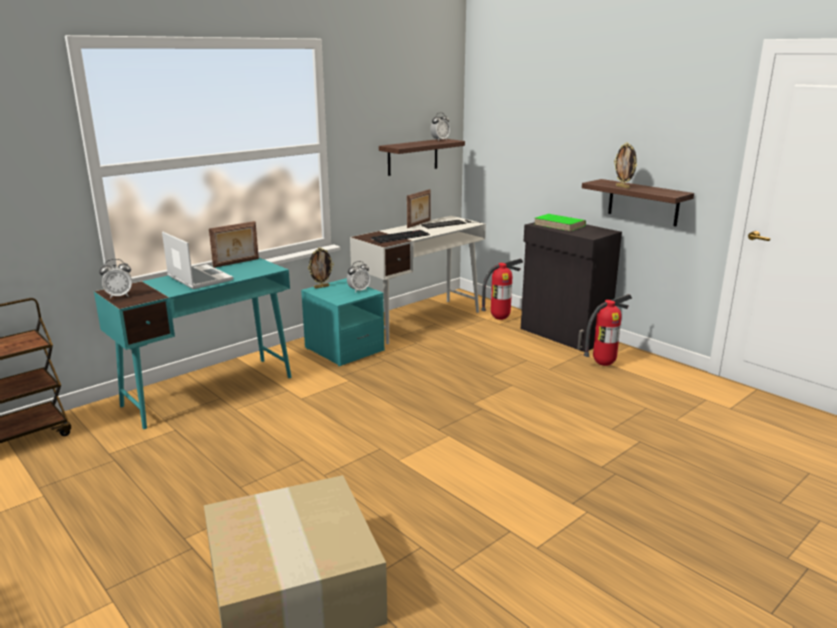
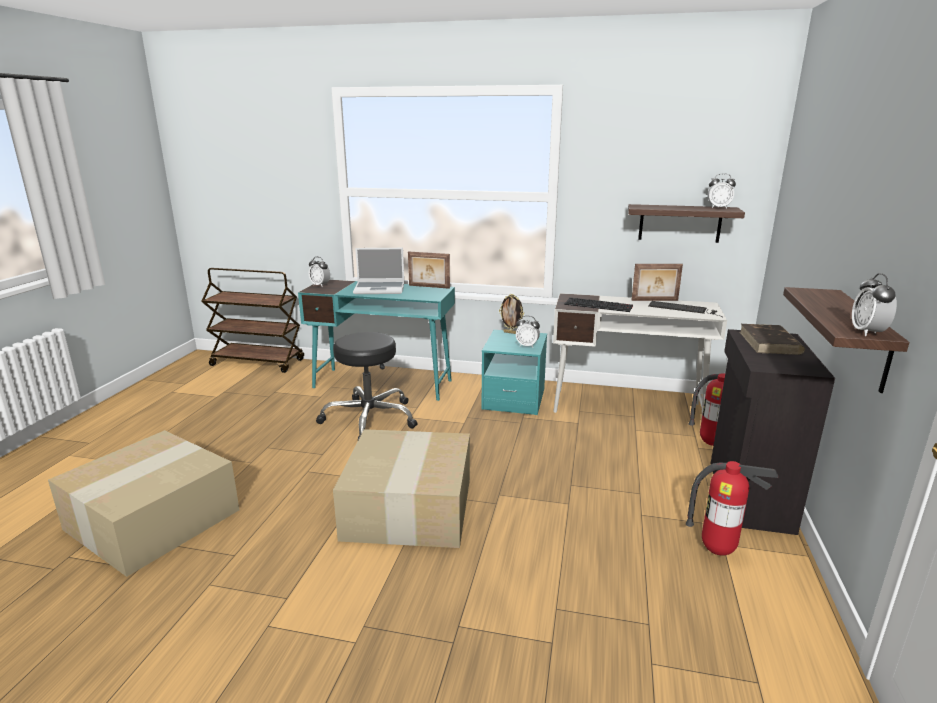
camera: 55 degrees right, 0 degrees up
(198, 278) = (380, 289): laptop -> laptop turned 75 degrees clockwise
(272, 417) = (370, 419): none -> black stool
(449, 443) = (410, 509): none -> cardboard box
(560, 225) = (770, 343): green book -> brown book
(623, 187) = (816, 305): picture frame -> none
(676, 193) = (867, 332): none -> alarm clock

